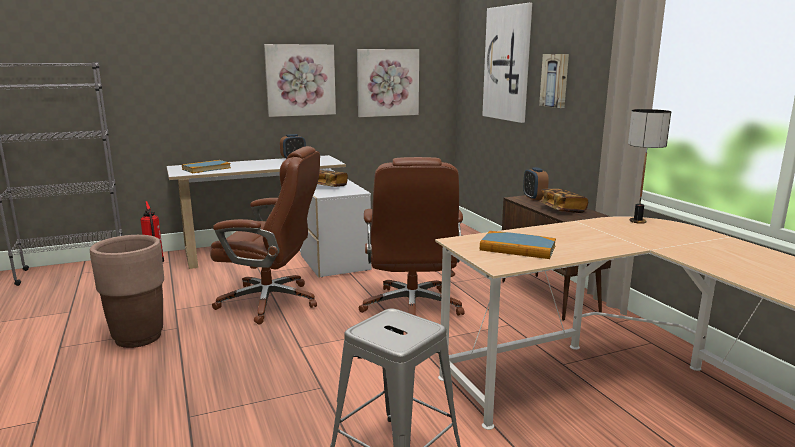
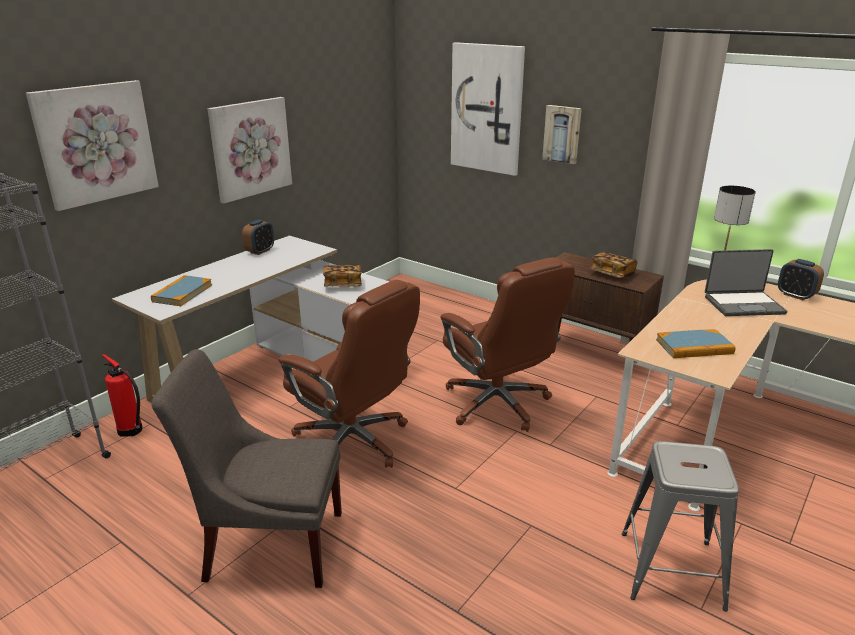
camera: 30 degrees left, 10 degrees up
(138, 338) = (268, 543): brown planter -> grey chair
(271, 302) = (353, 442): brown office chair -> brown office chair turned 60 degrees clockwise
(387, 82) = (336, 134): picture -> picture (95, 143)
(534, 198) = (567, 261): alarm clock -> alarm clock (795, 295)
(638, 235) = (743, 304): none -> laptop

